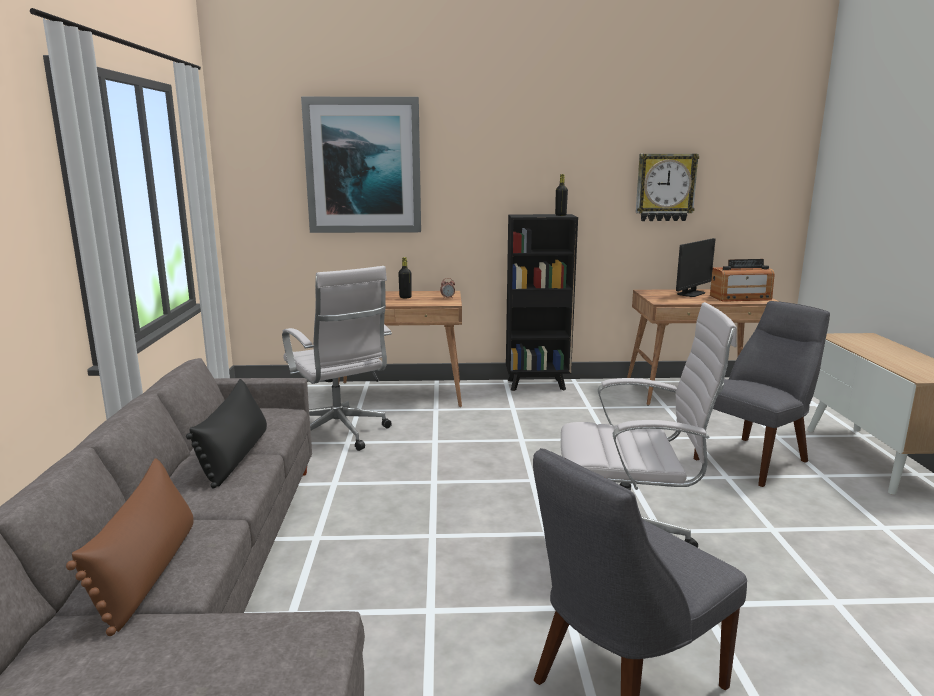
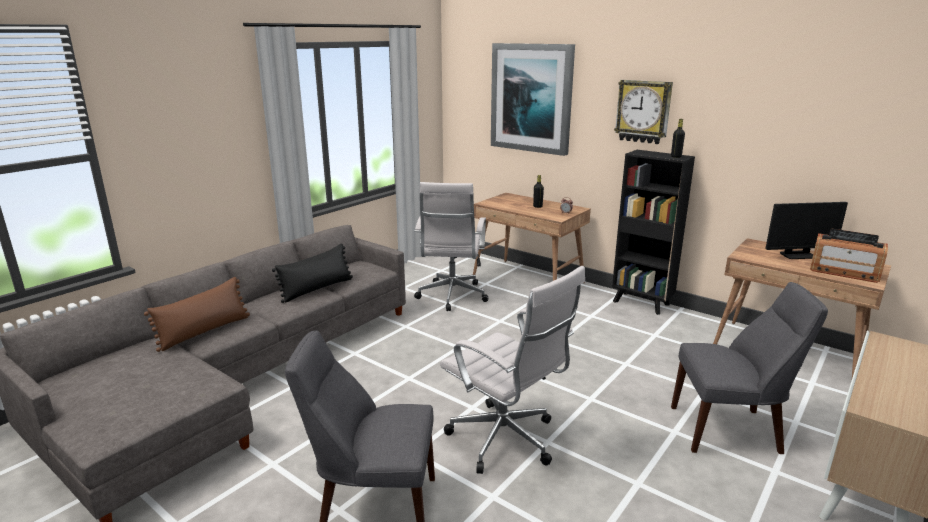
camera: 40 degrees right, 5 degrees up
(665, 187) = (798, 140): wall clock -> wall clock (643, 111)

